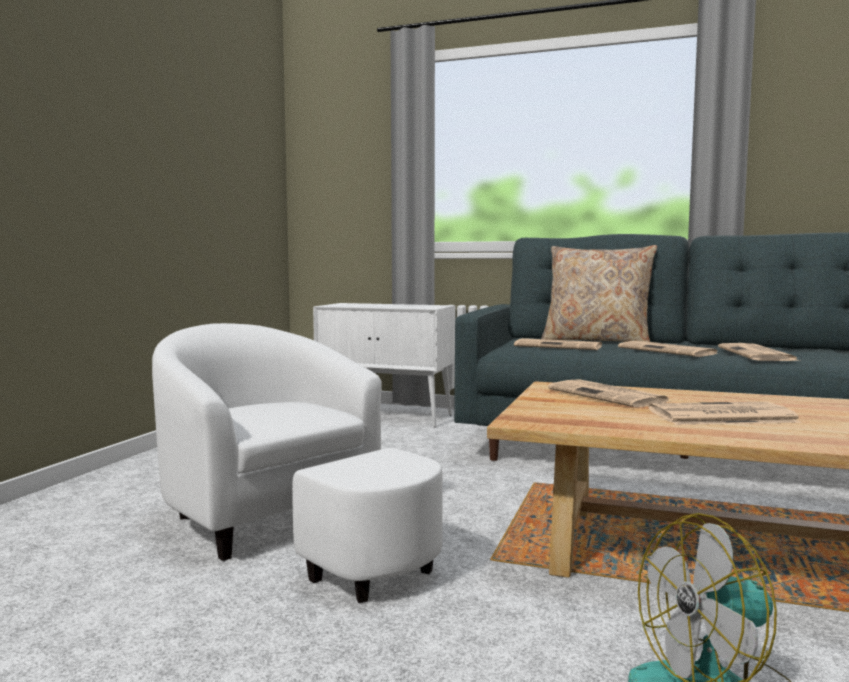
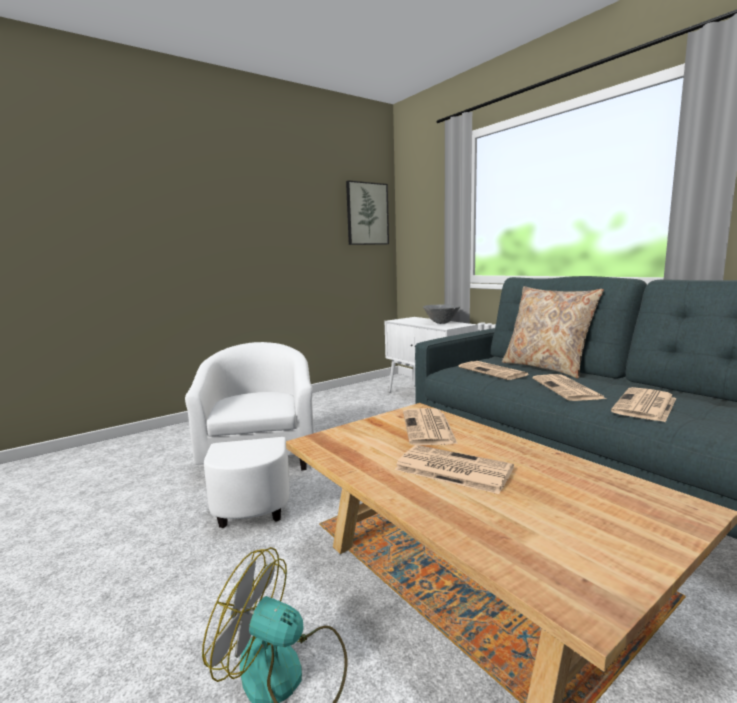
camera: 35 degrees right, 5 degrees up
(257, 145) = (367, 214): none -> picture
(407, 305) = (441, 323): none -> grey bowl

